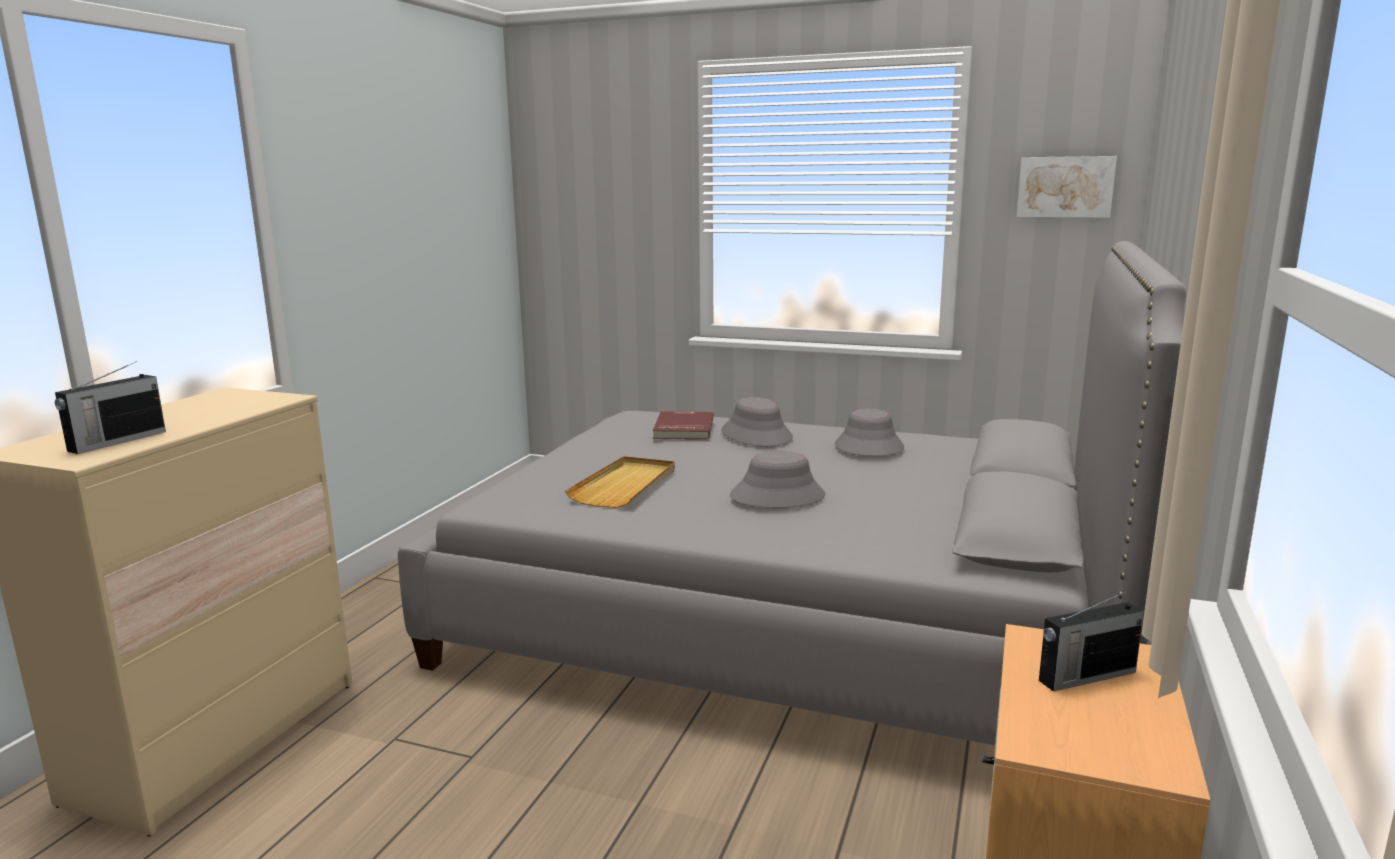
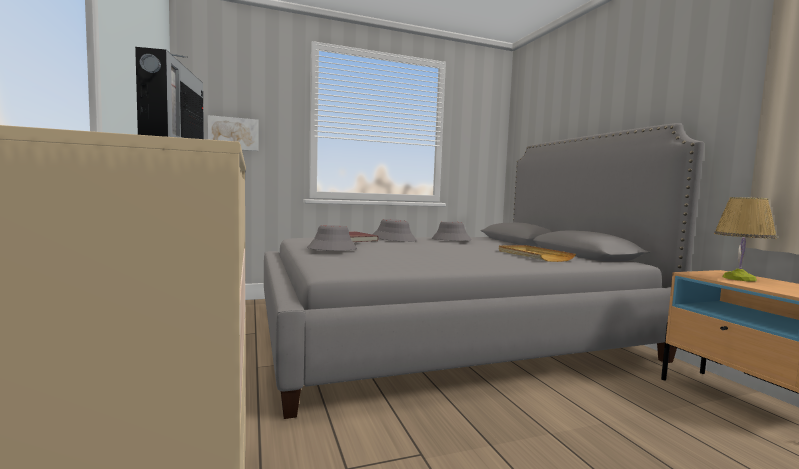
camera: 40 degrees left, 10 degrees down
(625, 486) = (390, 257): beige tray -> beige tray (533, 255)
(777, 496) = (471, 253): grey hat -> grey hat (332, 249)
(1065, 187) = (481, 129): picture -> picture (233, 133)
(1085, 676) = (738, 278): radio -> table lamp

